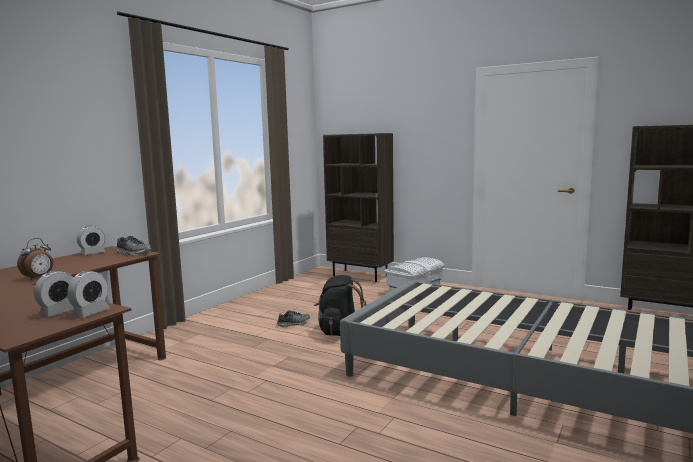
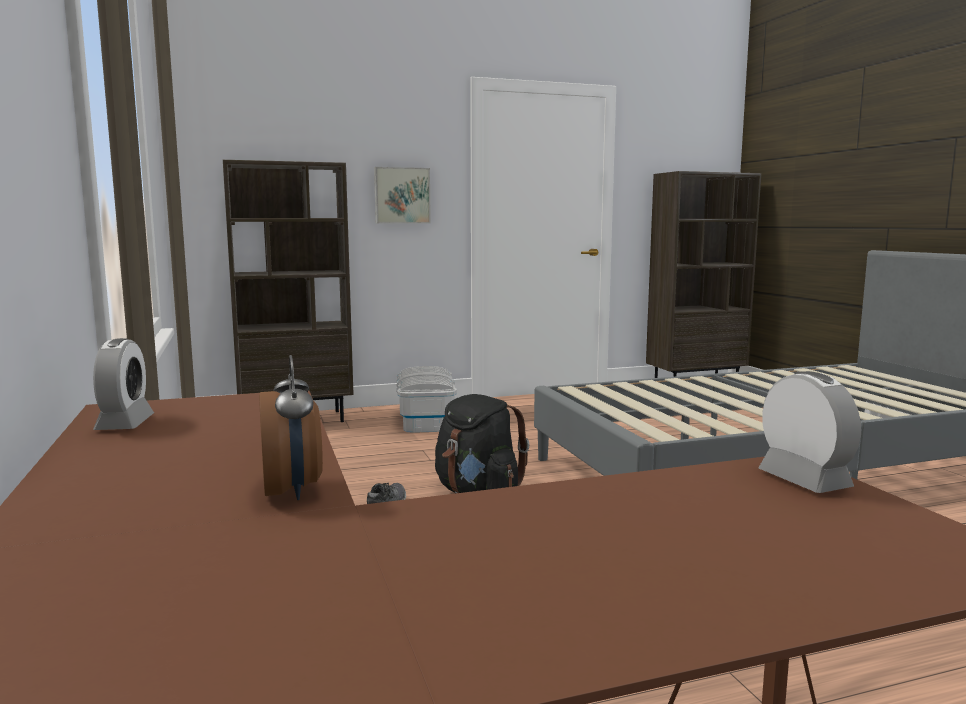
camera: 50 degrees left, 0 degrees up
(59, 312) = (763, 503): alarm clock -> none
(133, 253) = (250, 401): shoe -> none
(429, 149) = (402, 195): none -> picture

